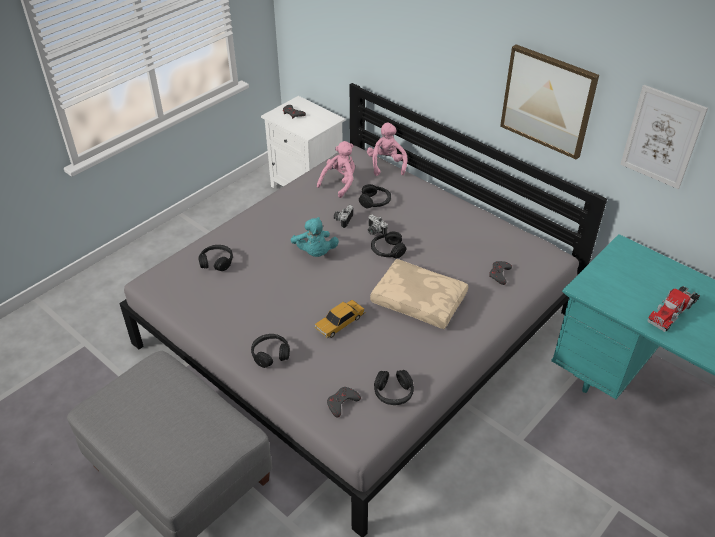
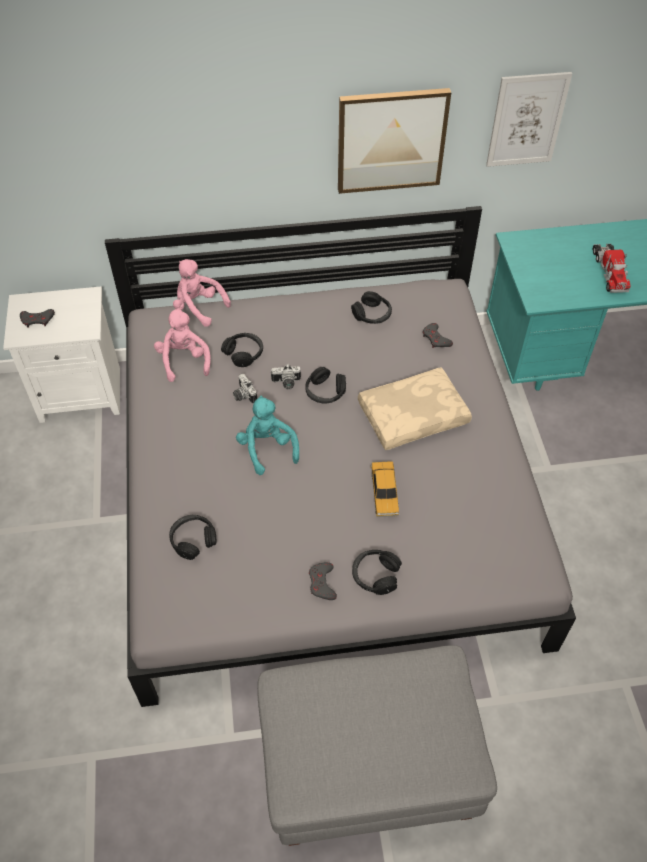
camera: 50 degrees left, 10 degrees up
(315, 253) = (267, 448): turquoise plush toy -> turquoise plush toy turned 135 degrees counterclockwise
(342, 403) = (486, 557): grey game controller -> grey game controller (322, 583)
(393, 393) = (506, 511): black headphones -> black headphones (372, 315)

